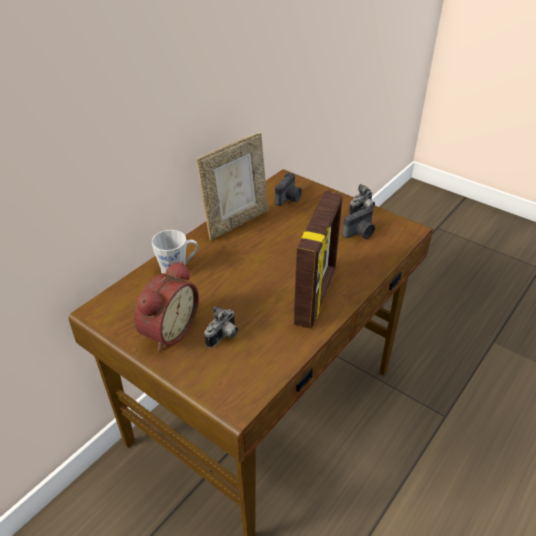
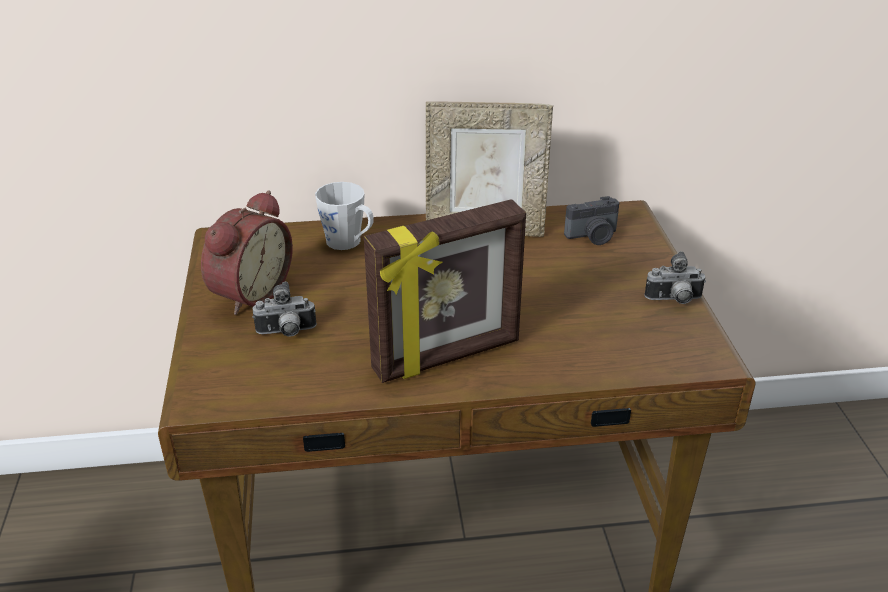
camera: 45 degrees right, 5 degrees down
(167, 330) = (248, 293): alarm clock -> alarm clock turned 45 degrees counterclockwise
(360, 233) = (624, 323): camera -> none

